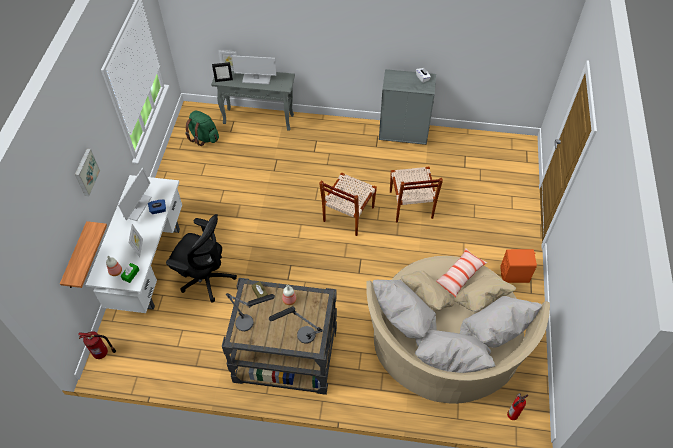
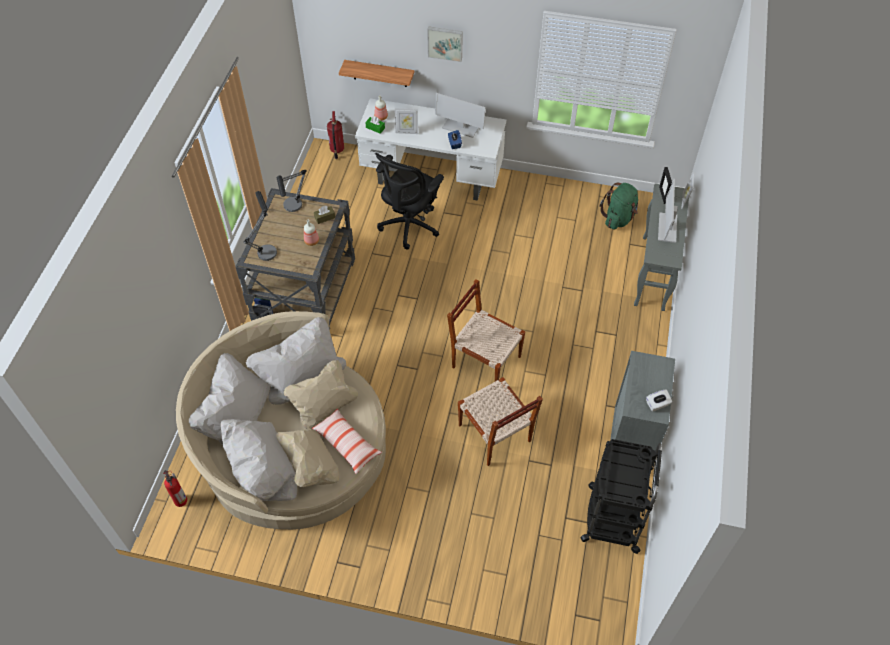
camera: 95 degrees right, 0 degrees up
(411, 206) = (495, 435): chair -> chair turned 120 degrees counterclockwise
(459, 144) = (612, 518): none -> black cart
(514, 274) = (369, 547): orange speaker -> none

